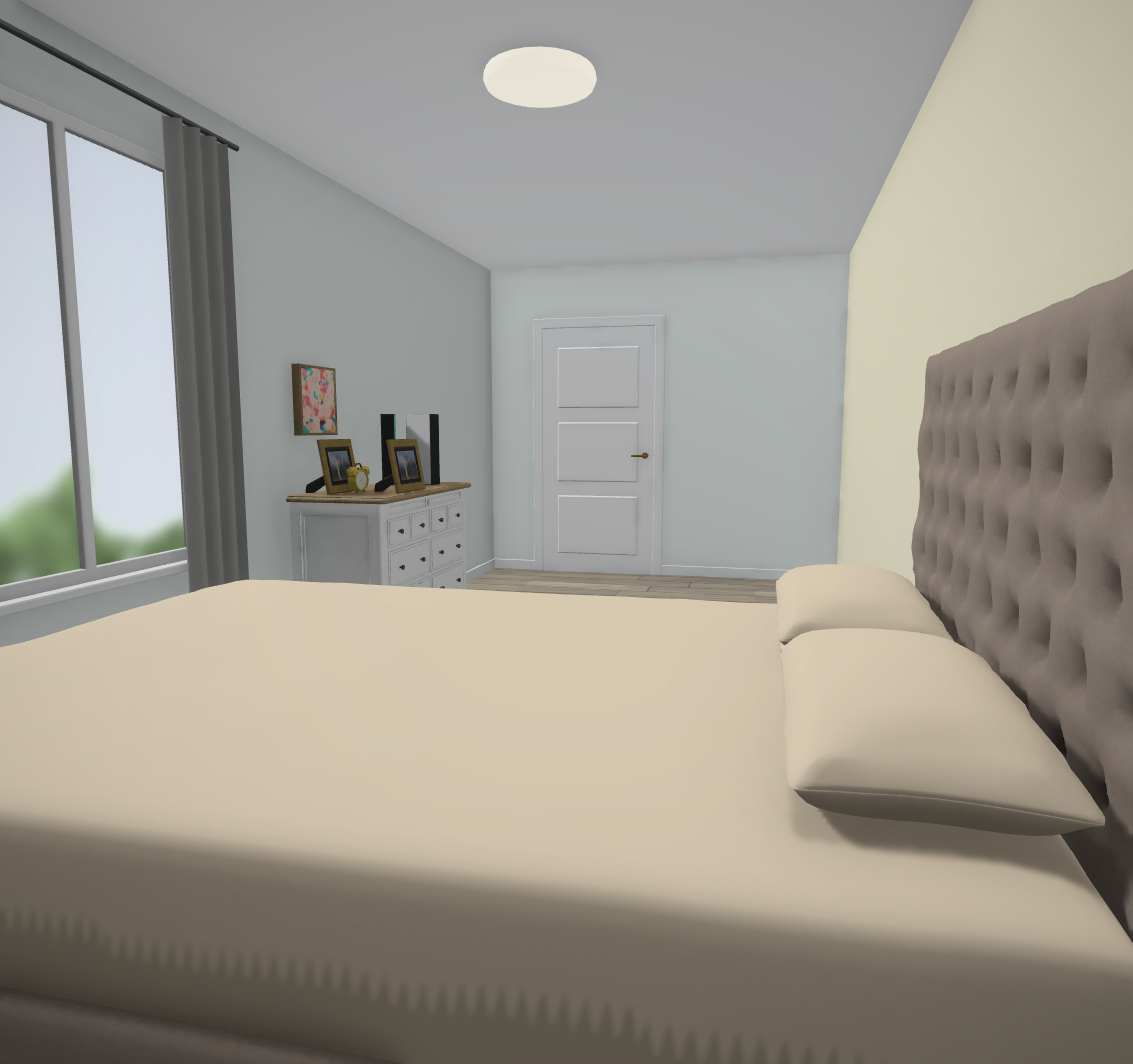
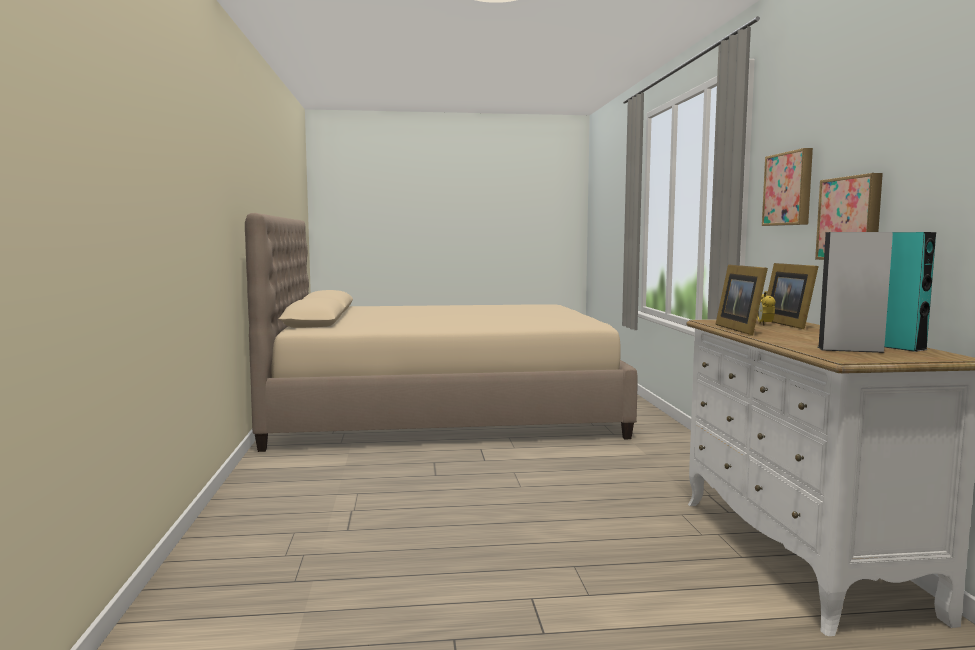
camera: 160 degrees right, 0 degrees up
(252, 362) = (789, 189): none -> picture

